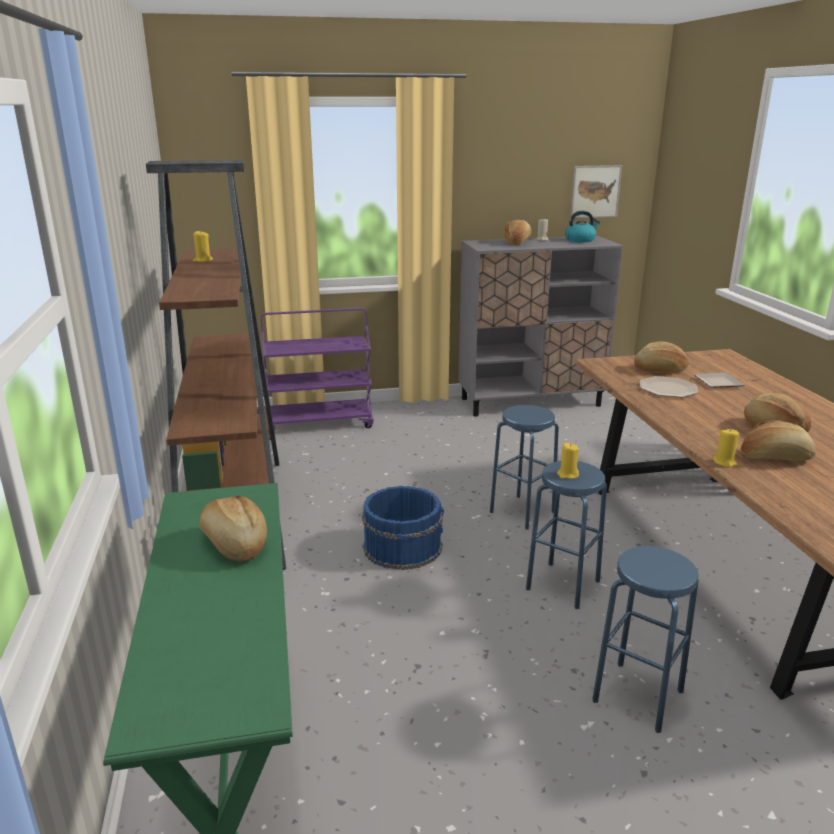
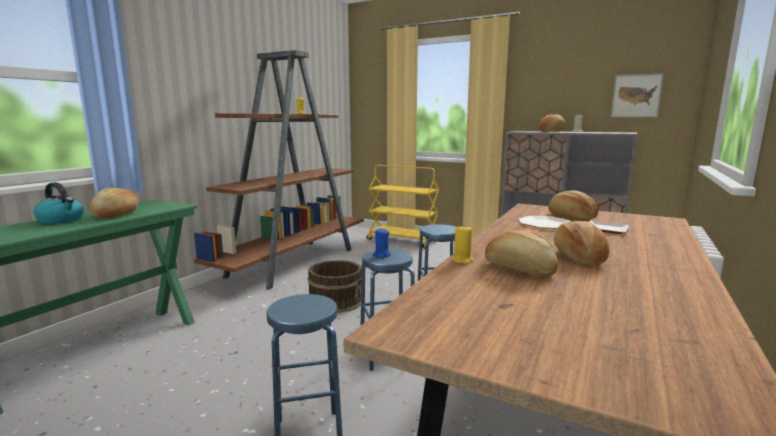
camera: 40 degrees right, 10 degrees down
(320, 423) = (403, 240): purple cart -> yellow cart
(402, 546) = (336, 301): blue bucket -> brown bucket
(567, 475) = (381, 255): yellow candle -> blue candle
(580, 240) = (609, 132): kettle -> kettle (61, 220)

